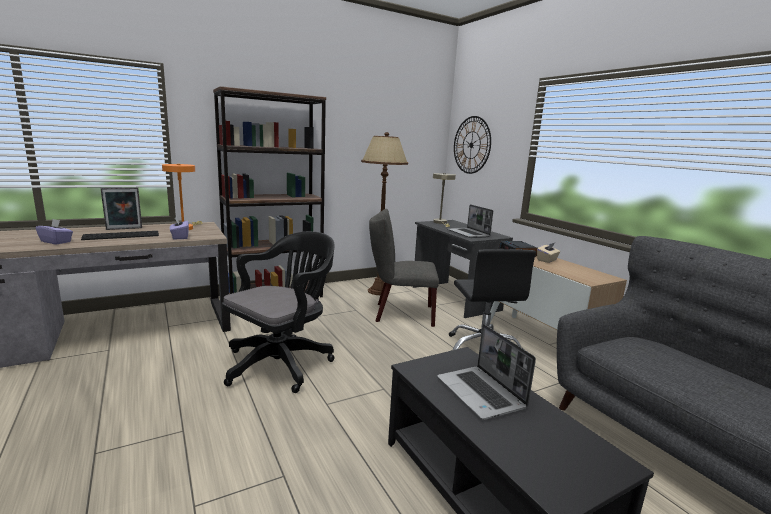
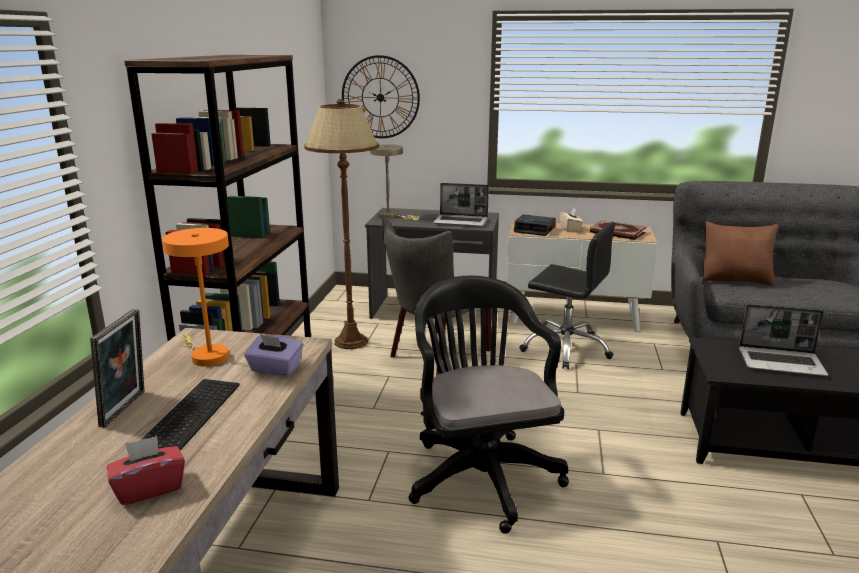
camera: 50 degrees left, 5 degrees up
(56, 242) = (149, 488): purple tissue box -> red tissue box
(577, 272) = (617, 233): none -> book
(657, 351) = (736, 280): none -> brown pillow

